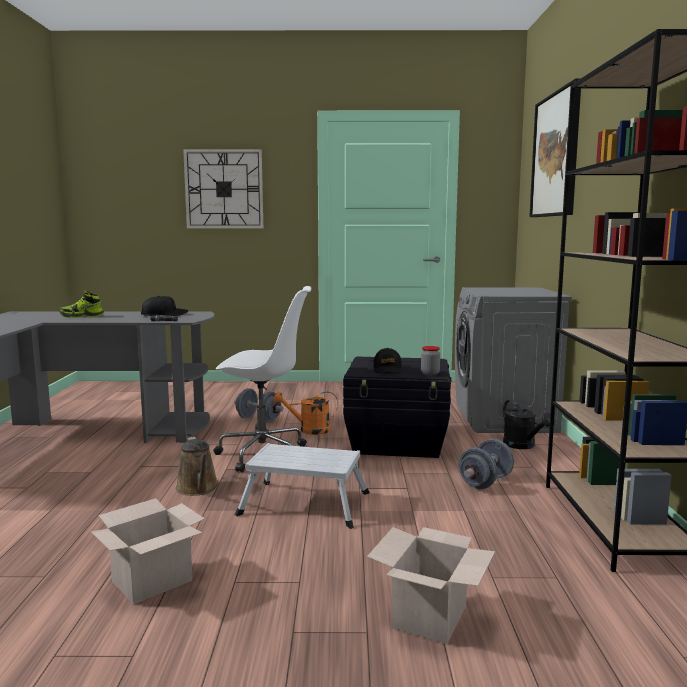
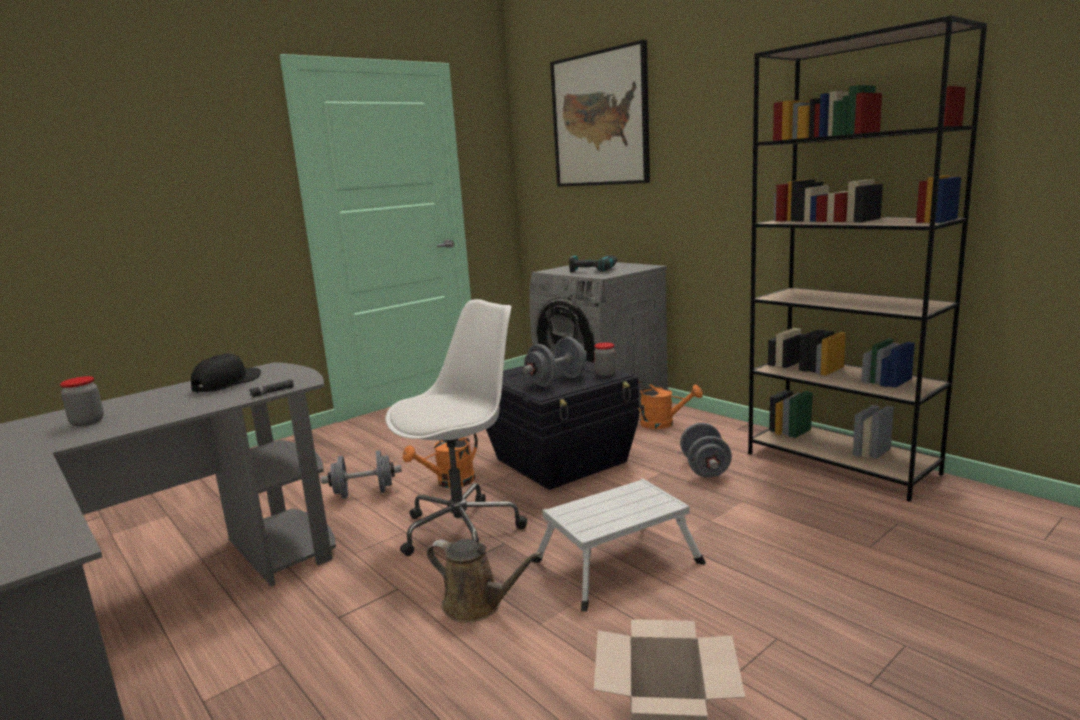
camera: 40 degrees left, 5 degrees up
(82, 316) = (87, 422): shoe -> jar
(224, 189) = (154, 172): wall clock -> none
(387, 369) = (556, 381): black cap -> grey dumbbell
(430, 618) = (909, 604): cardboard box -> none
(505, 291) = (593, 270): none -> power drill
(523, 446) = (663, 424): black watering can -> orange watering can

